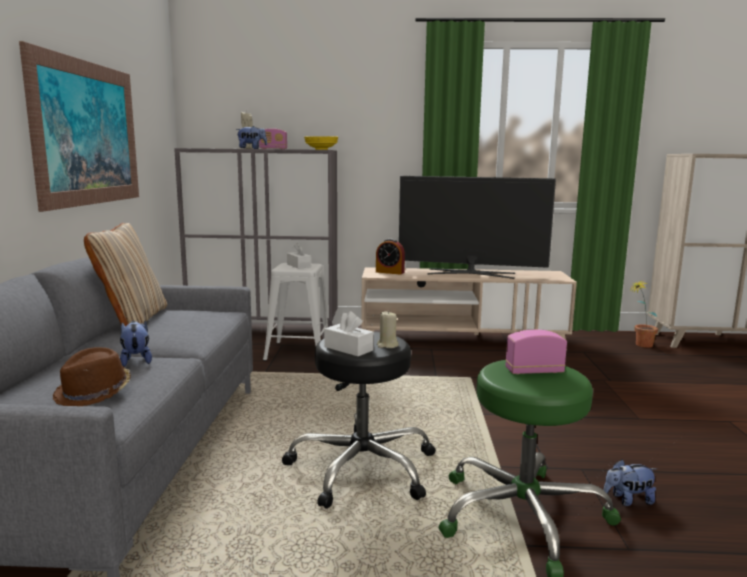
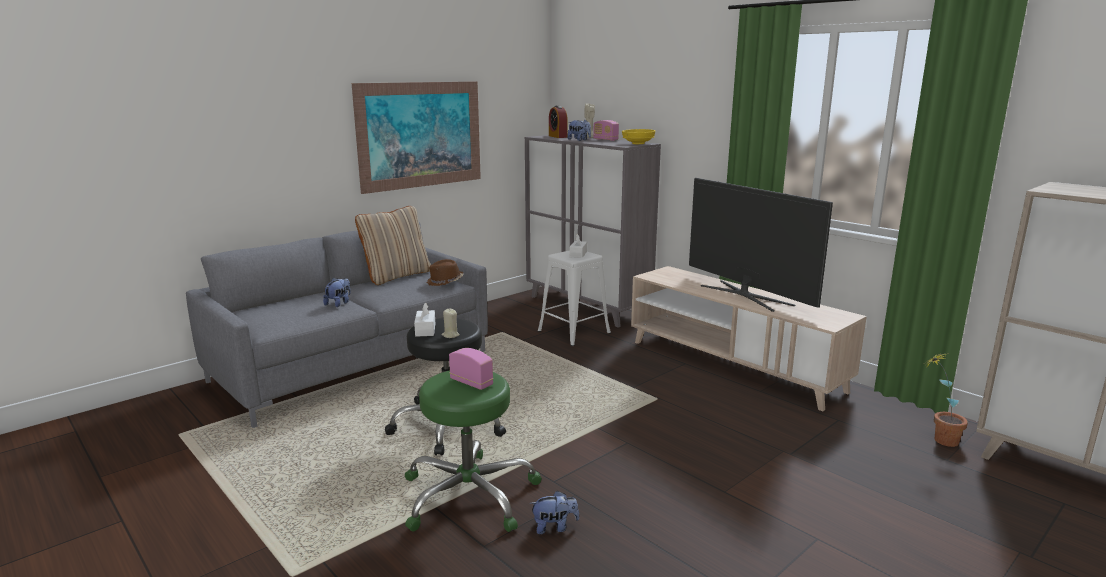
camera: 45 degrees right, 5 degrees up
(94, 393) = (285, 316): brown hat -> brown hat (445, 282)
(390, 272) = (672, 276): alarm clock -> alarm clock (557, 136)
(628, 500) = (554, 527): plush toy -> plush toy turned 135 degrees clockwise

